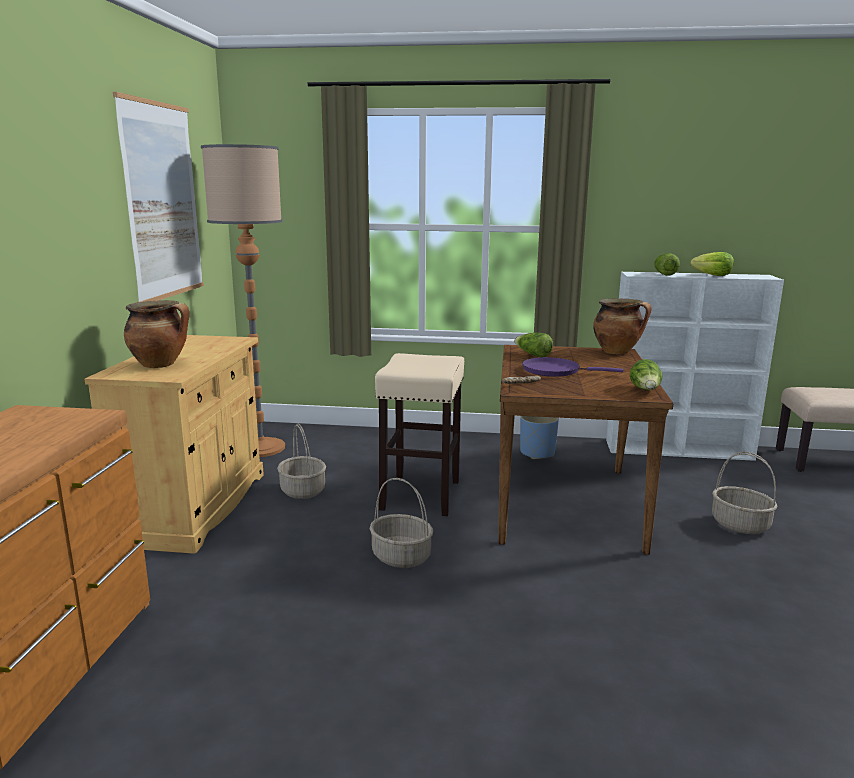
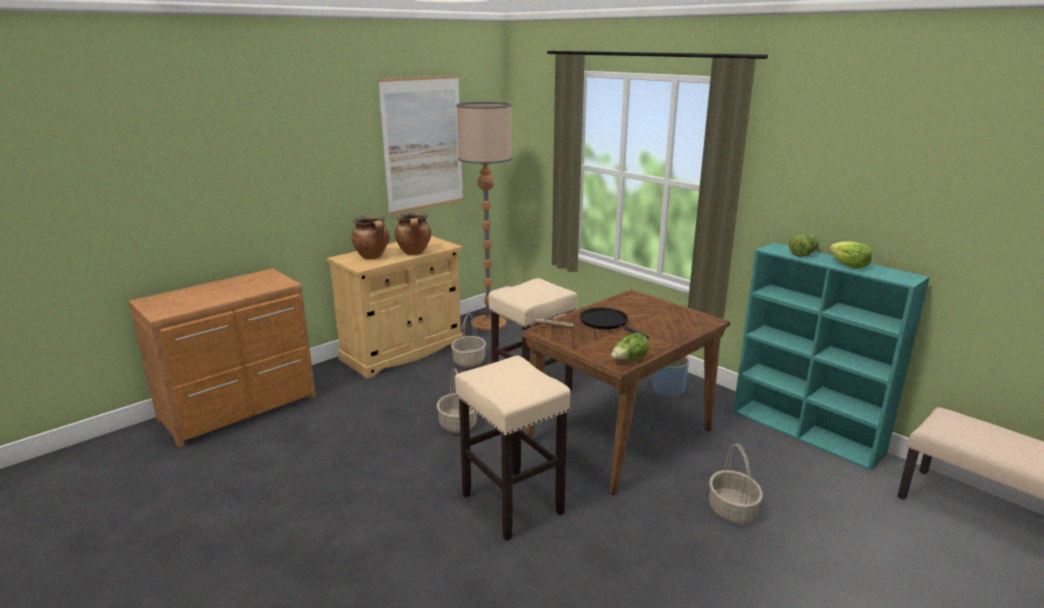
camera: 40 degrees right, 5 degrees up
(532, 355) = (626, 304): lettuce -> none
(555, 371) = (606, 323): purple frying pan -> black frying pan
(587, 606) = (511, 503): none -> beige stool
(617, 352) = (705, 320): cooking pot -> cooking pot (414, 253)
(679, 450) = (807, 432): white bookcase -> turquoise bookcase

